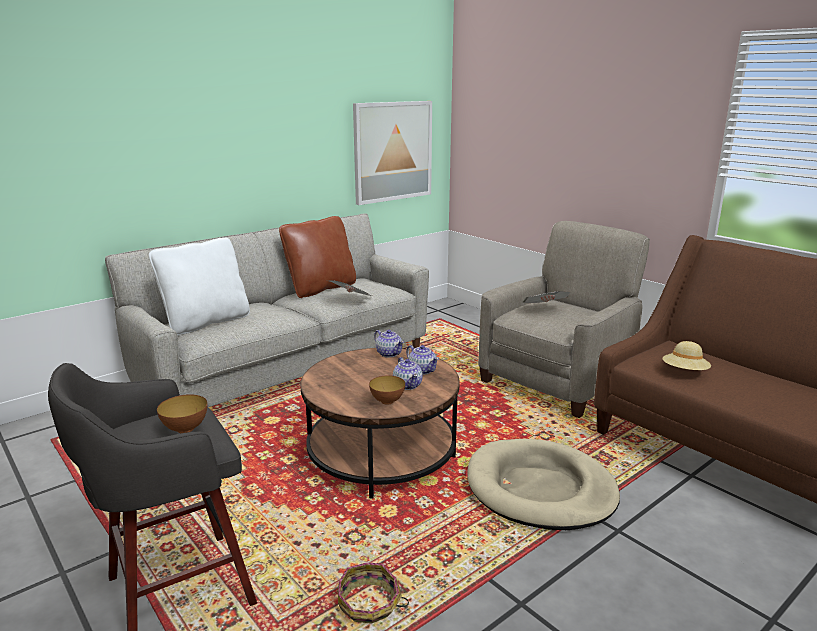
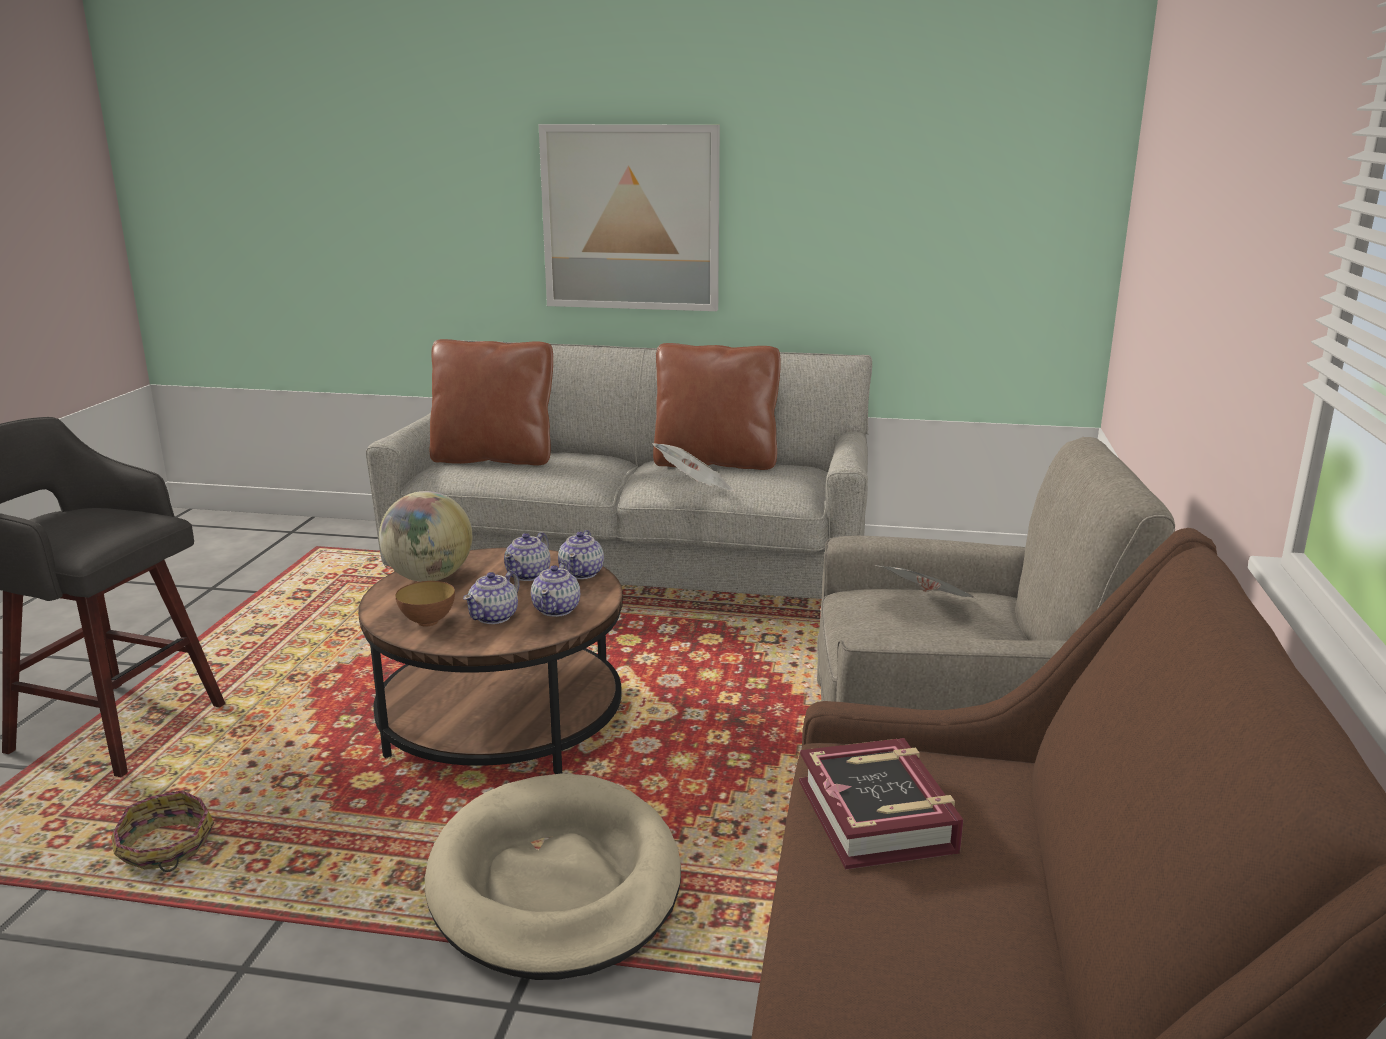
camera: 50 degrees right, 0 degrees up
(185, 429) = (96, 529): bowl -> none
(206, 322) = (494, 458): white pillow -> brown pillow
(329, 386) = (429, 578): none -> globe
(370, 364) = (529, 575): none -> teapot
(393, 151) = (958, 248): picture -> picture (631, 218)
(684, 372) = (877, 816): beige hat -> book

